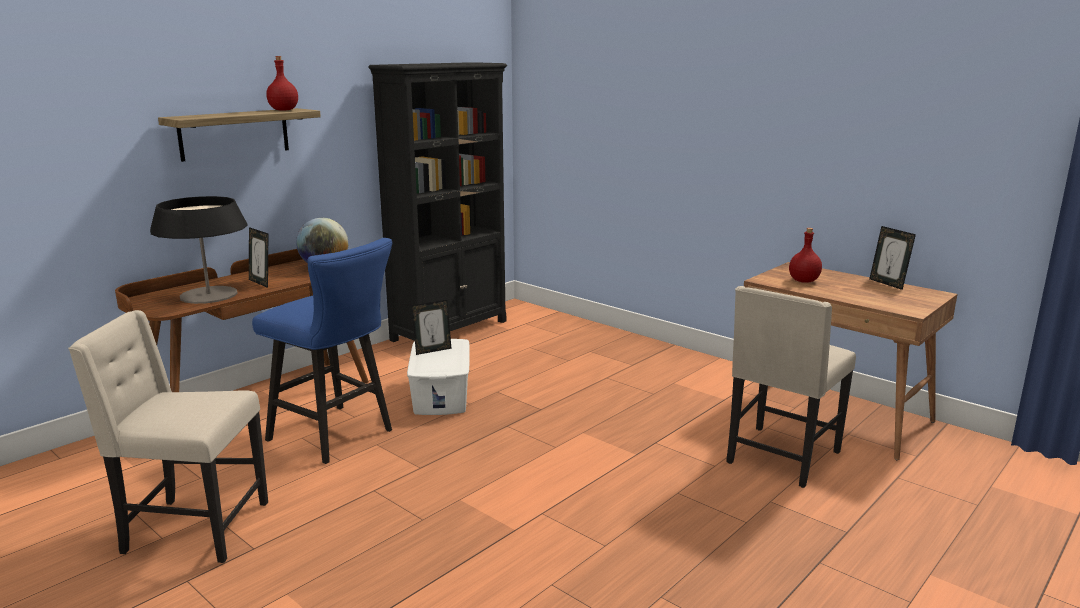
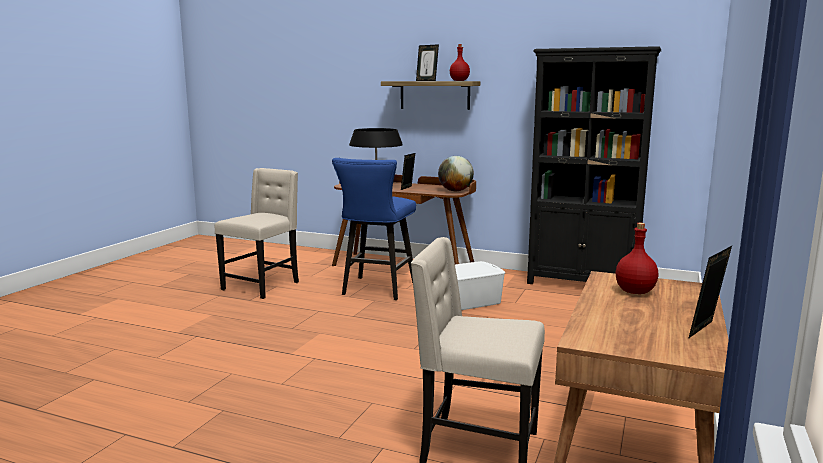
camera: 70 degrees right, 5 degrees down
(193, 529) = (262, 286): beige chair -> beige chair turned 45 degrees clockwise
(432, 350) = (470, 267): picture frame -> picture frame (427, 81)

